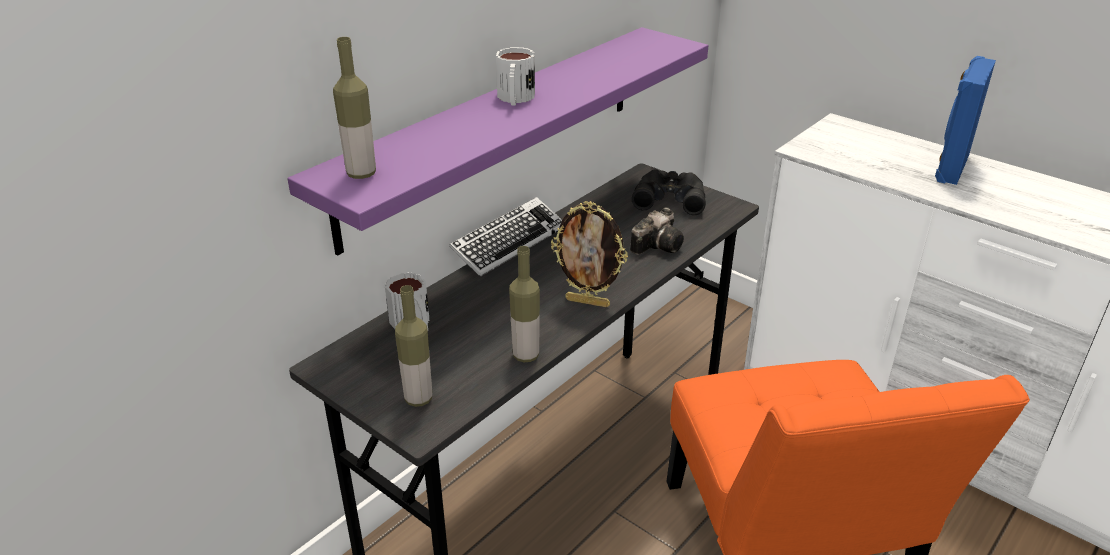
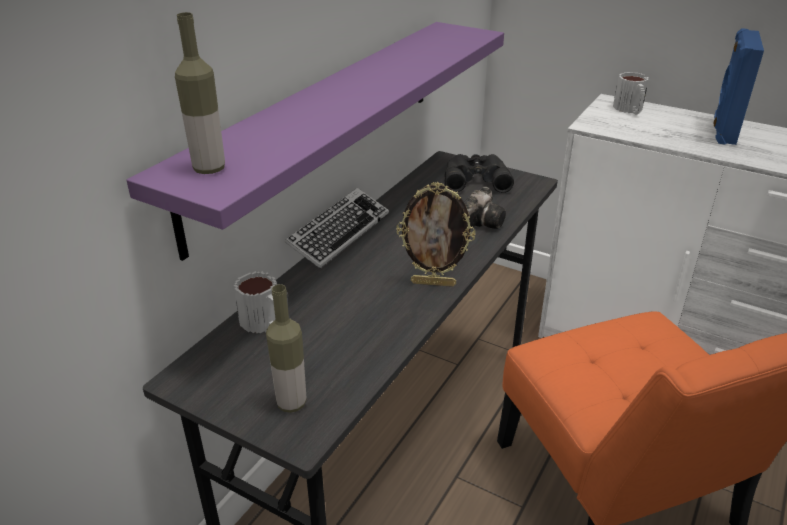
camera: 10 degrees left, 0 degrees up
(515, 99) = (344, 87): mug -> mug (630, 110)
(525, 355) = (389, 343): bottle -> none

